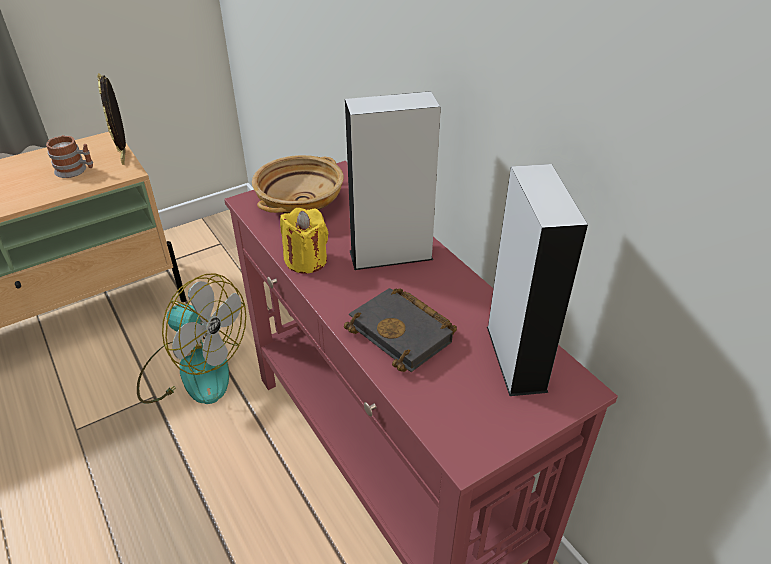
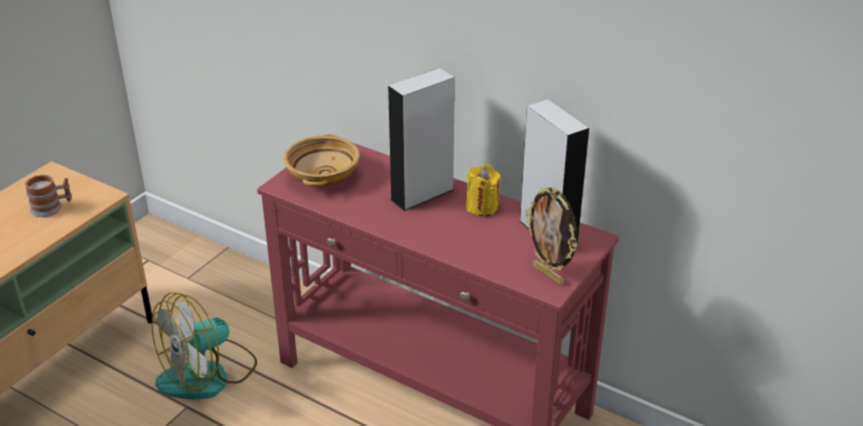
camera: 25 degrees left, 5 degrees down
(125, 157) = (89, 184): picture frame -> picture frame (549, 275)
(193, 370) = (208, 374): fan -> fan turned 135 degrees clockwise
(306, 260) = (363, 214): yellow candle -> yellow candle (482, 207)
(404, 334) = (469, 239): black book -> none

